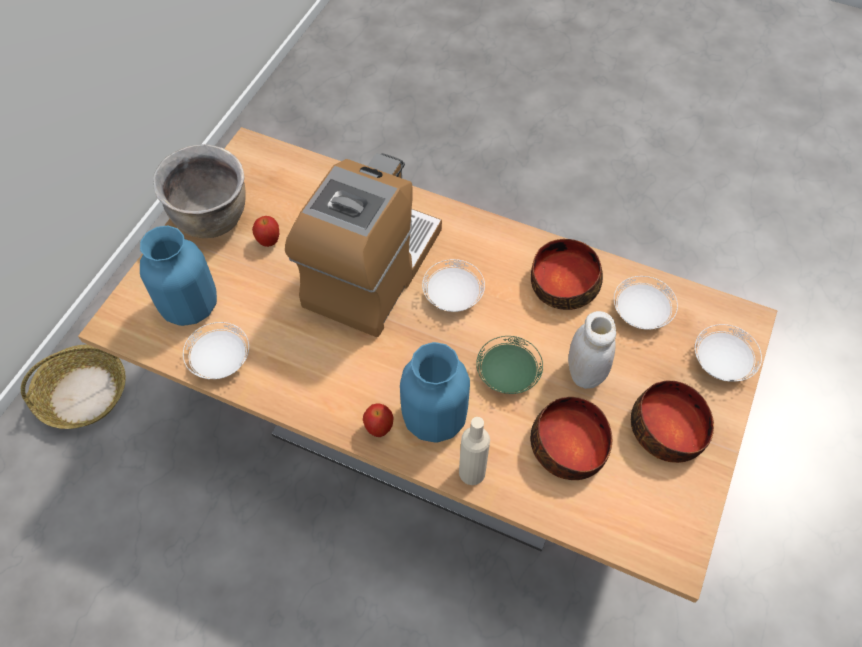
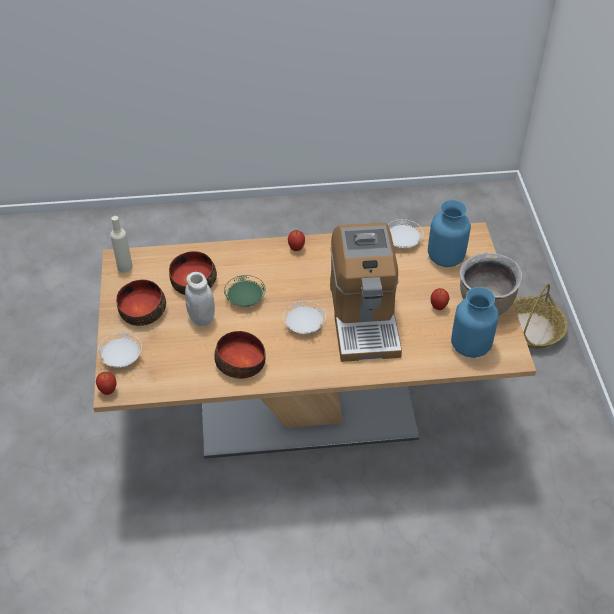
camera: 150 degrees right, 10 degrees down
(434, 417) = (271, 264): blue vase -> blue vase (470, 345)
(472, 472) = (237, 251): beige bottle -> beige bottle (125, 267)
(641, 313) = (183, 366): white plate -> none
(752, 323) = (108, 391): none -> apple

